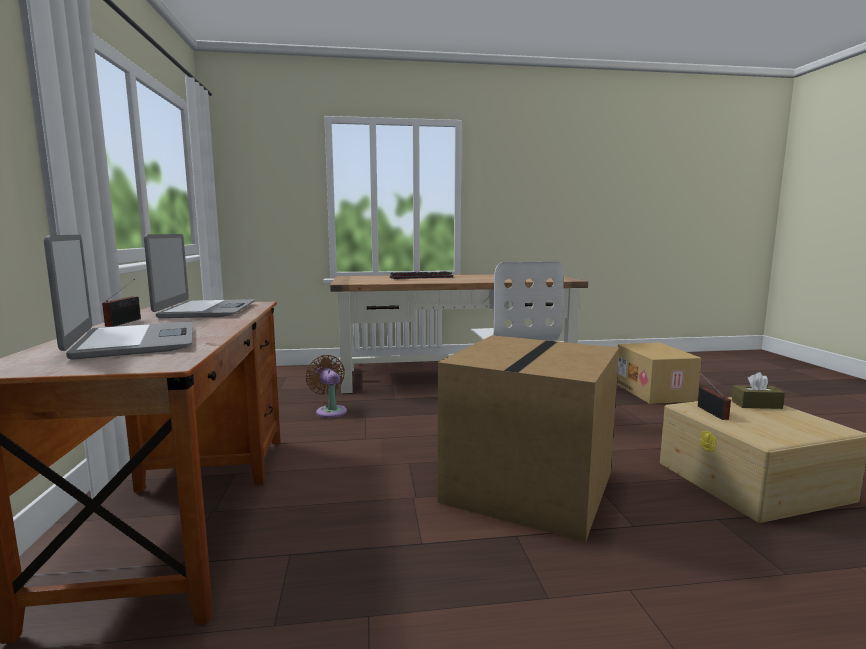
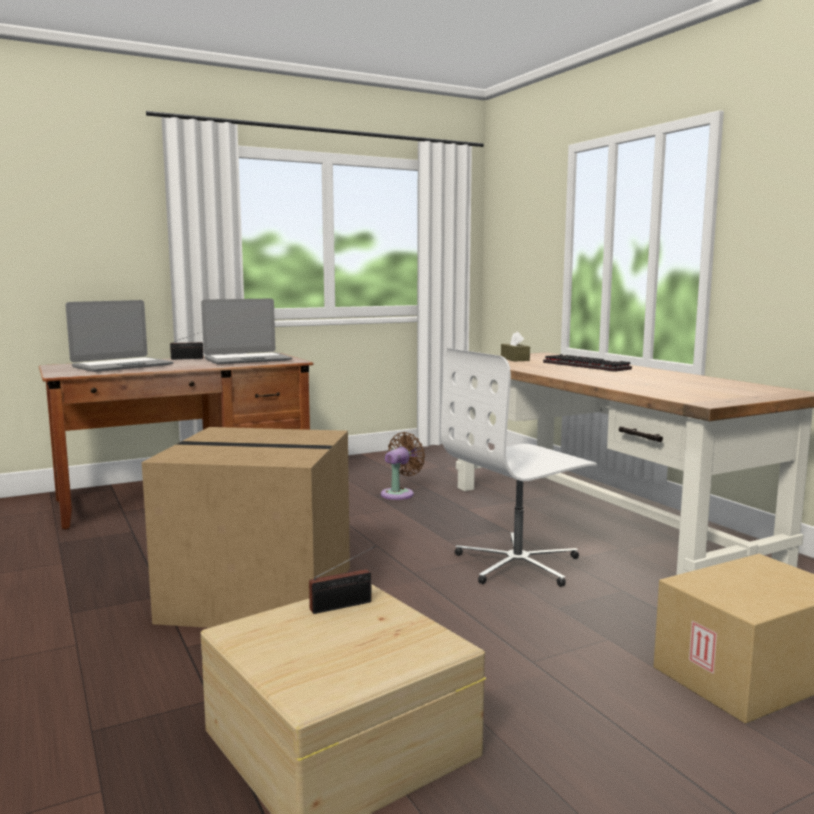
camera: 70 degrees right, 0 degrees up
(756, 405) = (407, 642): brown tissue box -> brown tissue box (515, 359)

